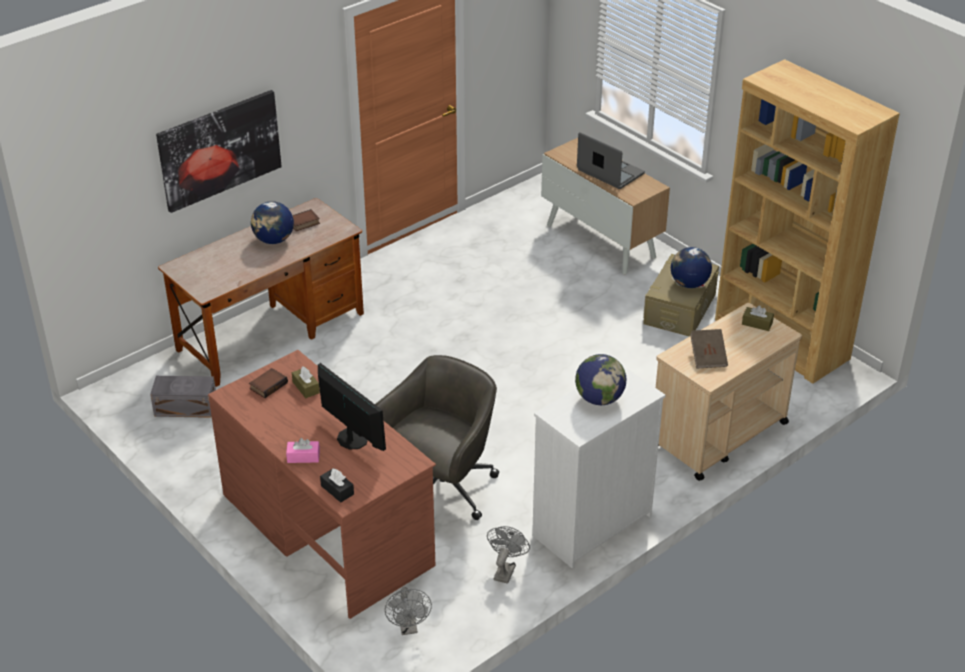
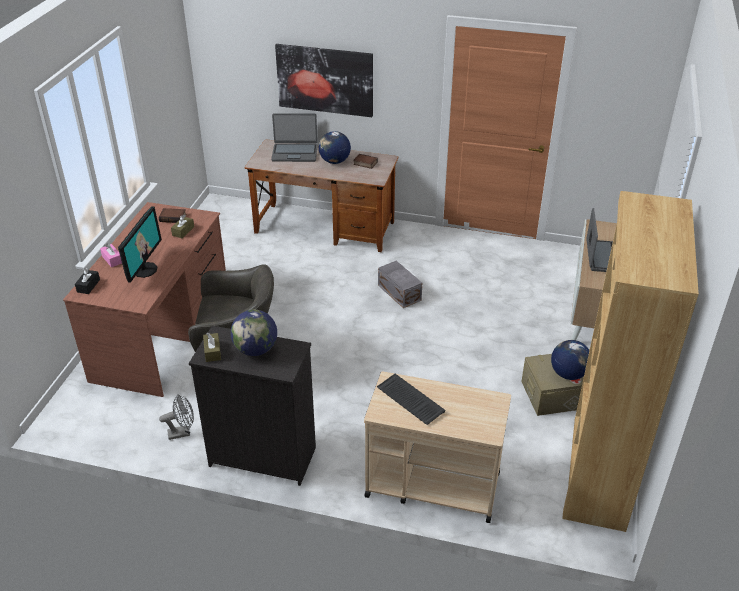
camera: 55 degrees right, 0 degrees up
(185, 406) = (226, 231): grey storage box -> grey storage box (399, 292)
(219, 258) = (295, 153): none -> laptop
(409, 628) = (95, 412): grey fan -> none
(590, 525) = (262, 456): white dresser -> black dresser
(708, 357) = (409, 400): brown book -> keyboard
(757, 323) = (486, 411): brown tissue box -> brown tissue box (212, 351)

